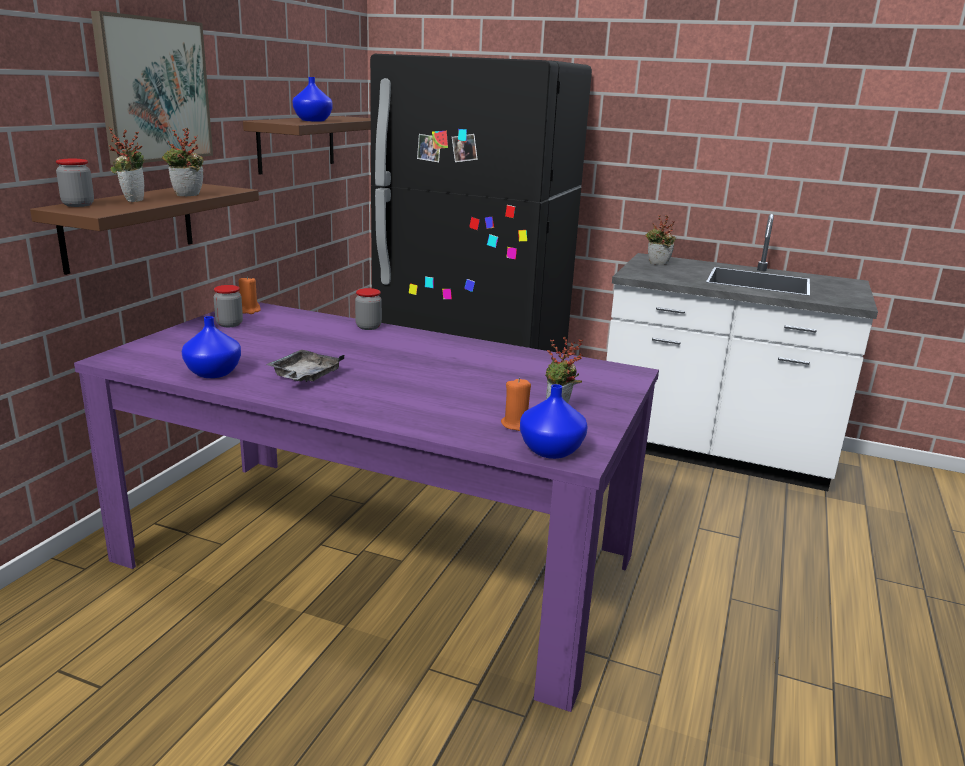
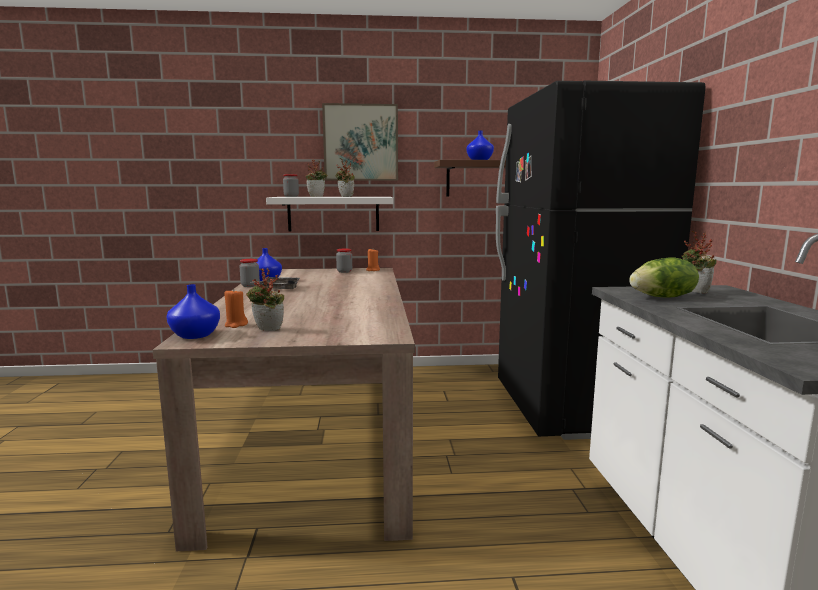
camera: 65 degrees right, 10 degrees down
(129, 226) = (333, 214): brown shelf -> white shelf
(368, 327) = (382, 284): jar -> jar (250, 285)
(378, 558) = (318, 436): purple dining table -> beige dining table
(671, 275) = (663, 297): none -> lettuce

